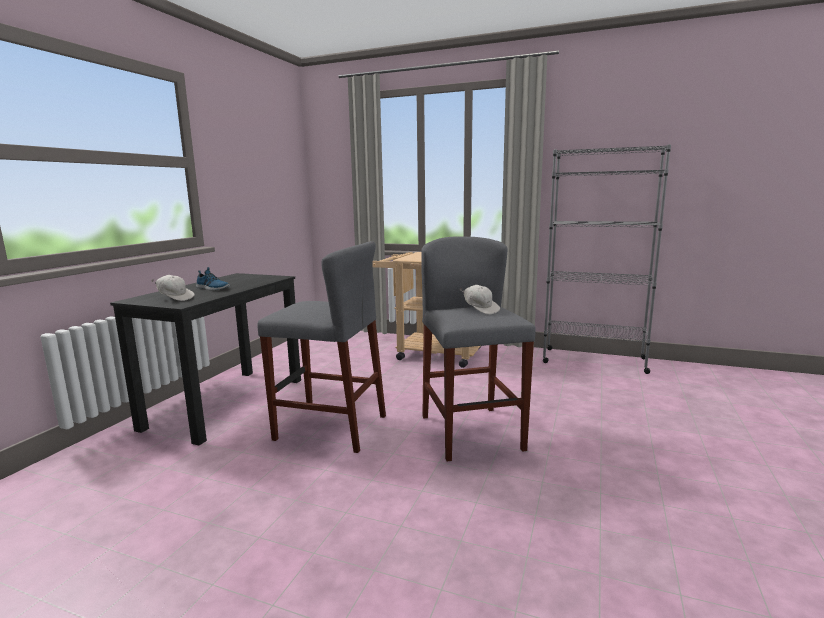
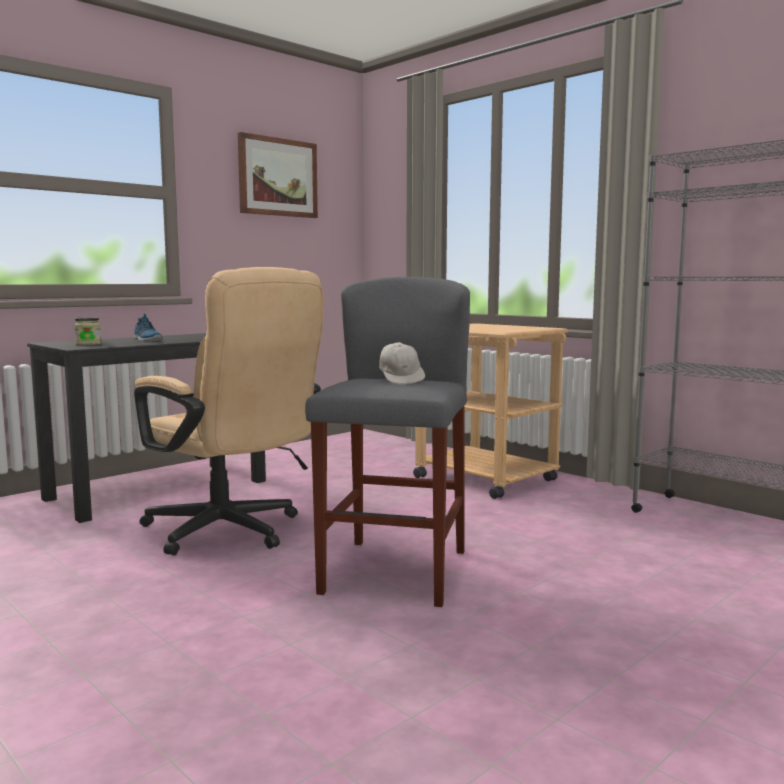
camera: 25 degrees right, 5 degrees down
(175, 298) = (88, 344): white cap -> jar
(257, 147) = (277, 177): none -> picture
(330, 427) = (231, 533): grey stool -> beige office chair

